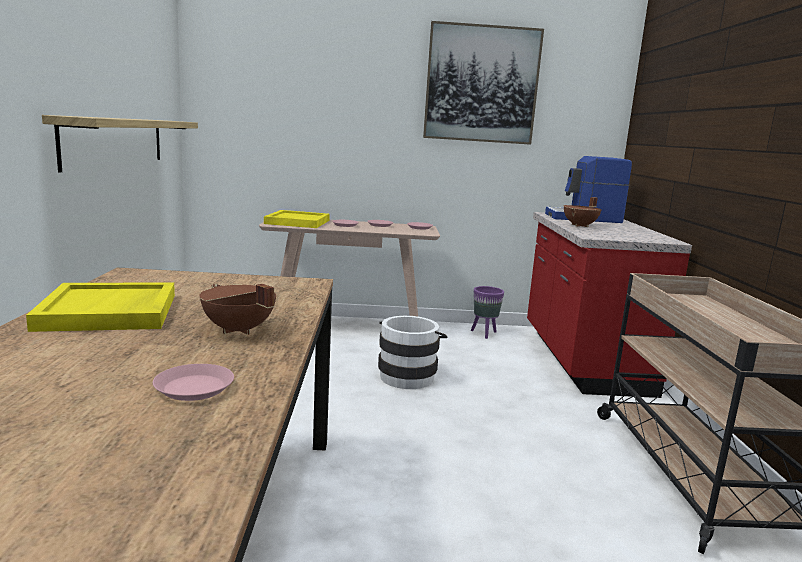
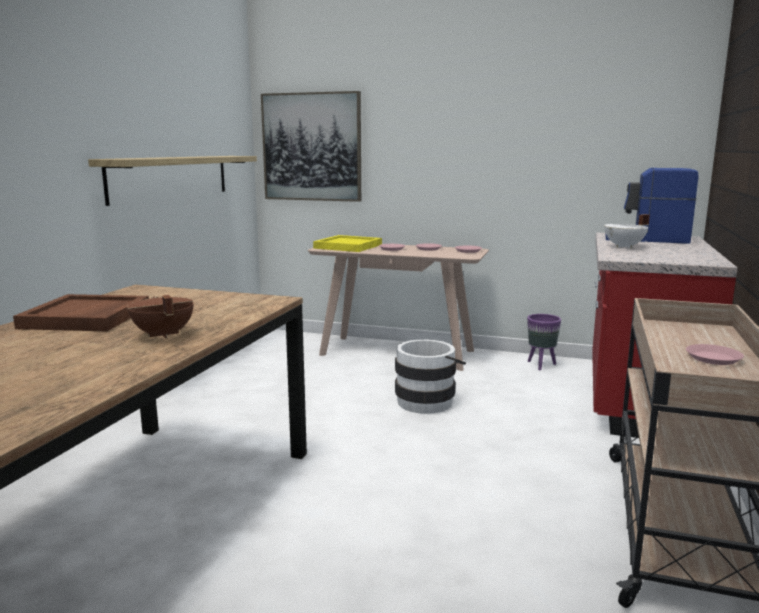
camera: 20 degrees right, 0 degrees up
(110, 312) = (86, 317): yellow tray -> brown tray
(194, 388) = (74, 373): pink plate -> pink plate (713, 358)
(481, 84) = (536, 97): picture -> picture (312, 147)
(580, 226) = (625, 247): brown cooking pot -> white cooking pot

